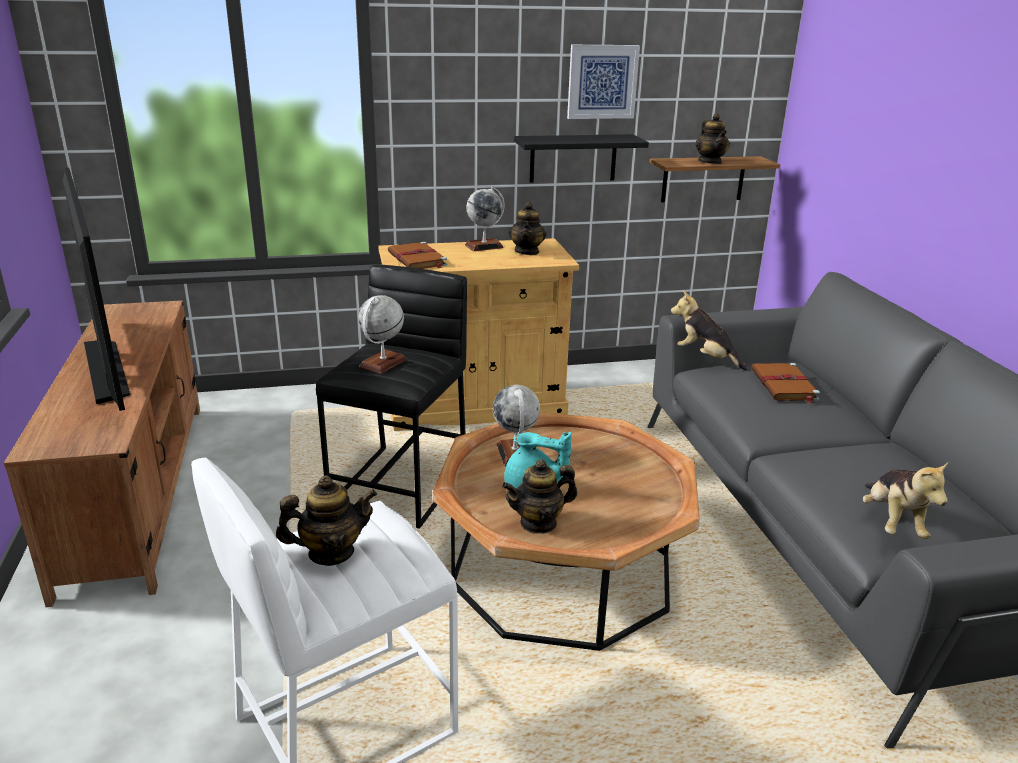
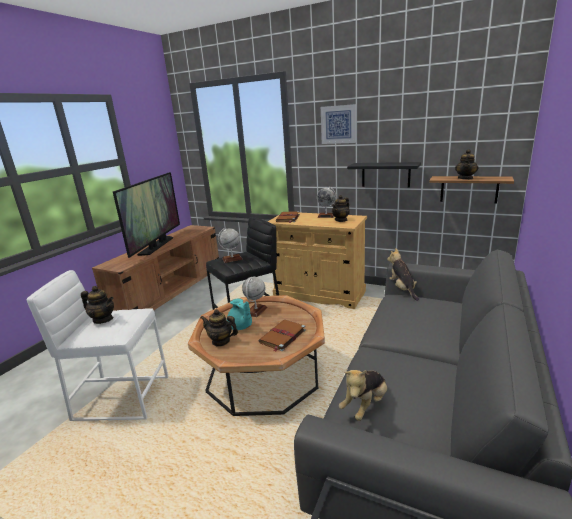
camera: 40 degrees right, 5 degrees down
(602, 82) = (401, 133): picture -> picture (338, 124)
(784, 385) = (423, 313): brown book -> brown book (282, 337)

